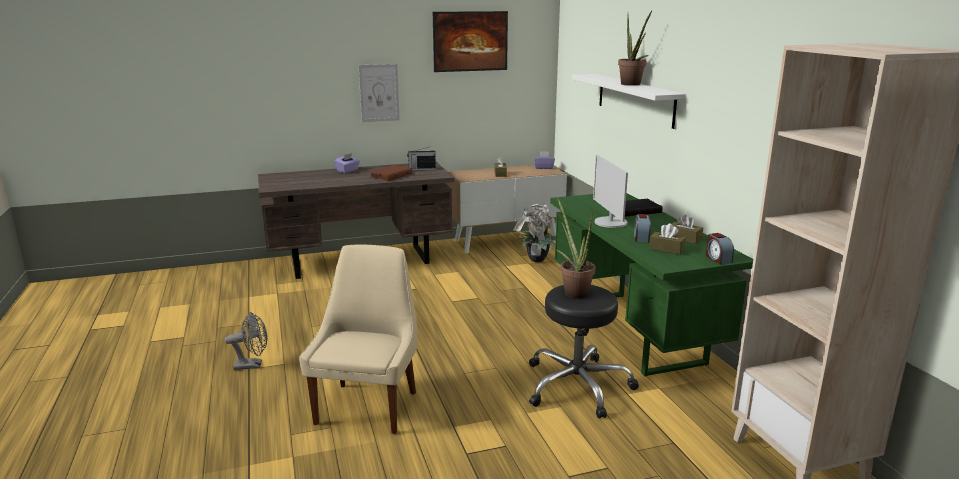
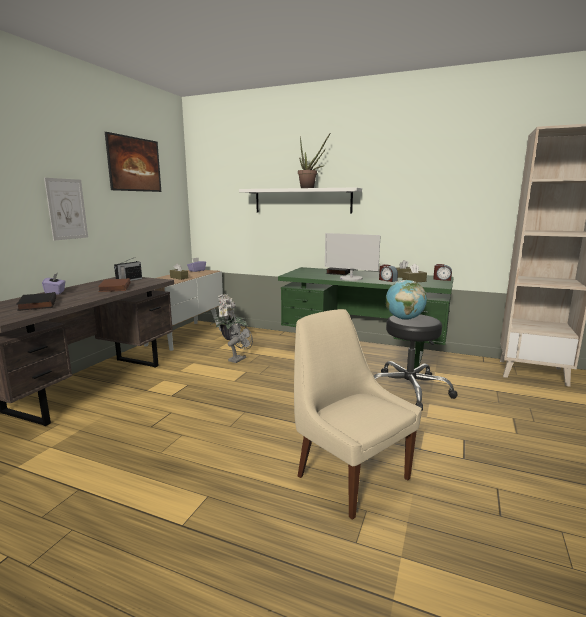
camera: 50 degrees left, 5 degrees down
(253, 365) = (178, 519): grey fan -> grey fan (239, 358)
(312, 179) = (36, 304): none -> black book
(573, 291) = (404, 319): potted plant -> globe

